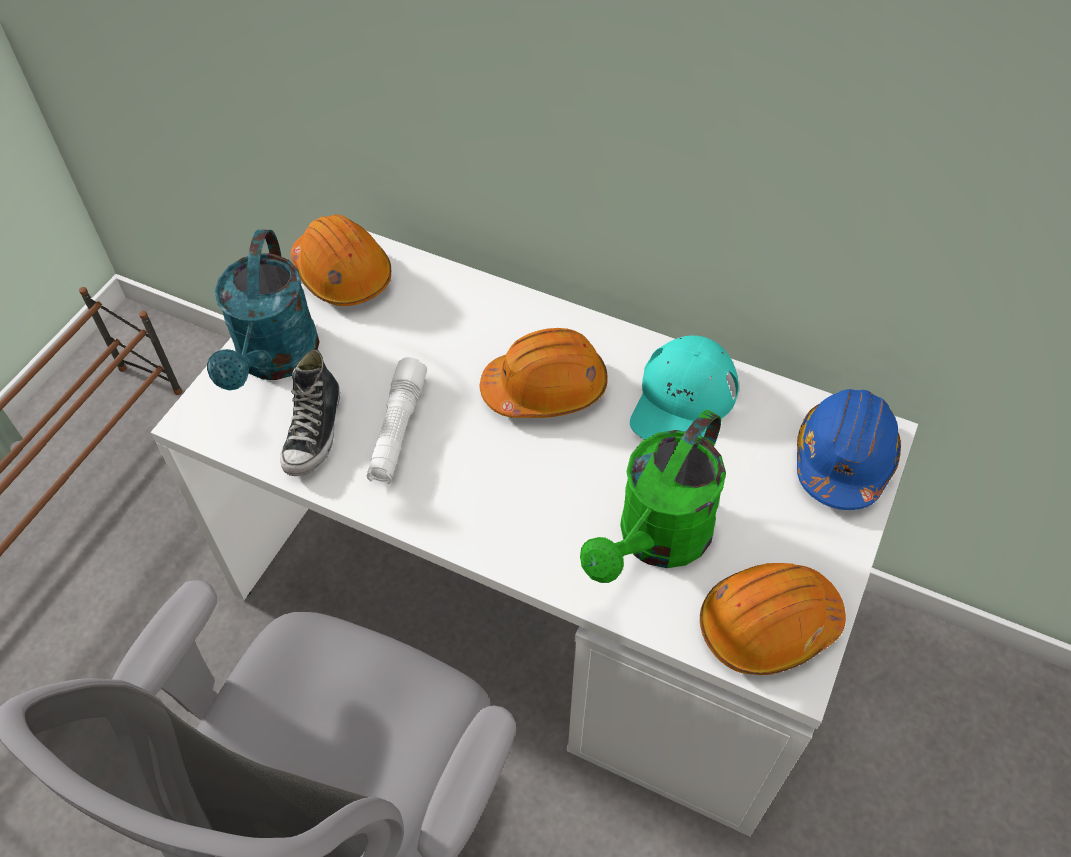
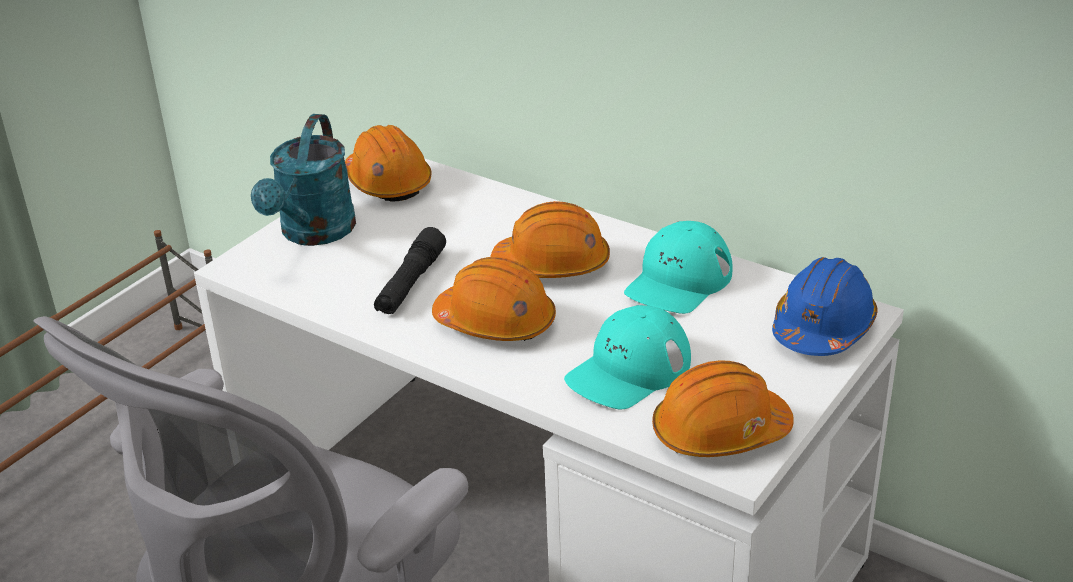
camera: 10 degrees right, 20 degrees down
(314, 432) = (336, 280): shoe -> none
(397, 429) = (410, 283): white flashlight -> black flashlight
(502, 482) = (496, 322): none -> orange hard hat
(656, 541) = (629, 370): green watering can -> turquoise cap

